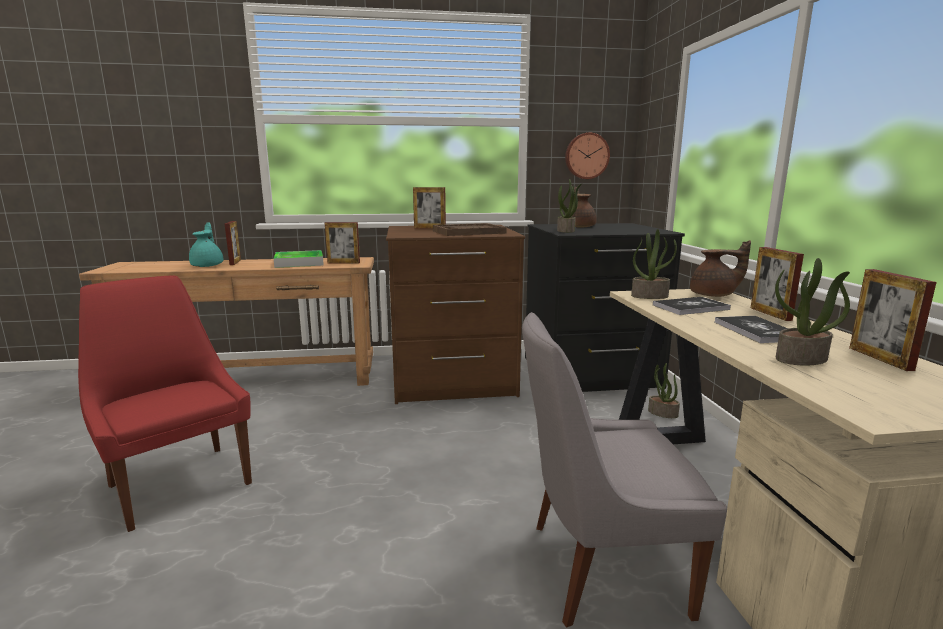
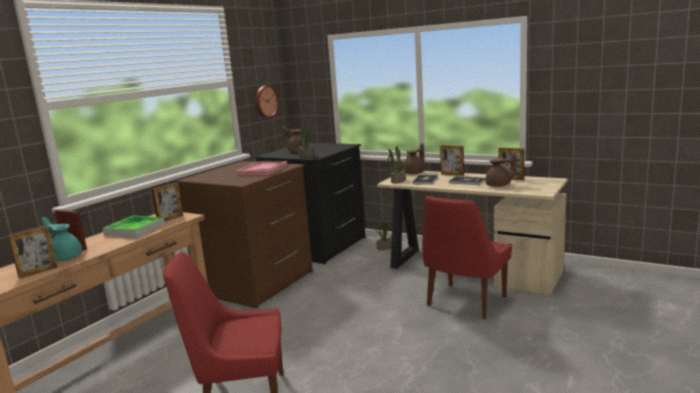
camera: 50 degrees left, 0 degrees up
(429, 228) = (219, 174): picture frame -> picture frame (38, 272)
(468, 232) = (262, 170): brown tray -> pink tray
(599, 568) = (465, 302): grey chair -> red chair
(801, 359) = (499, 186): potted plant -> brown teapot

